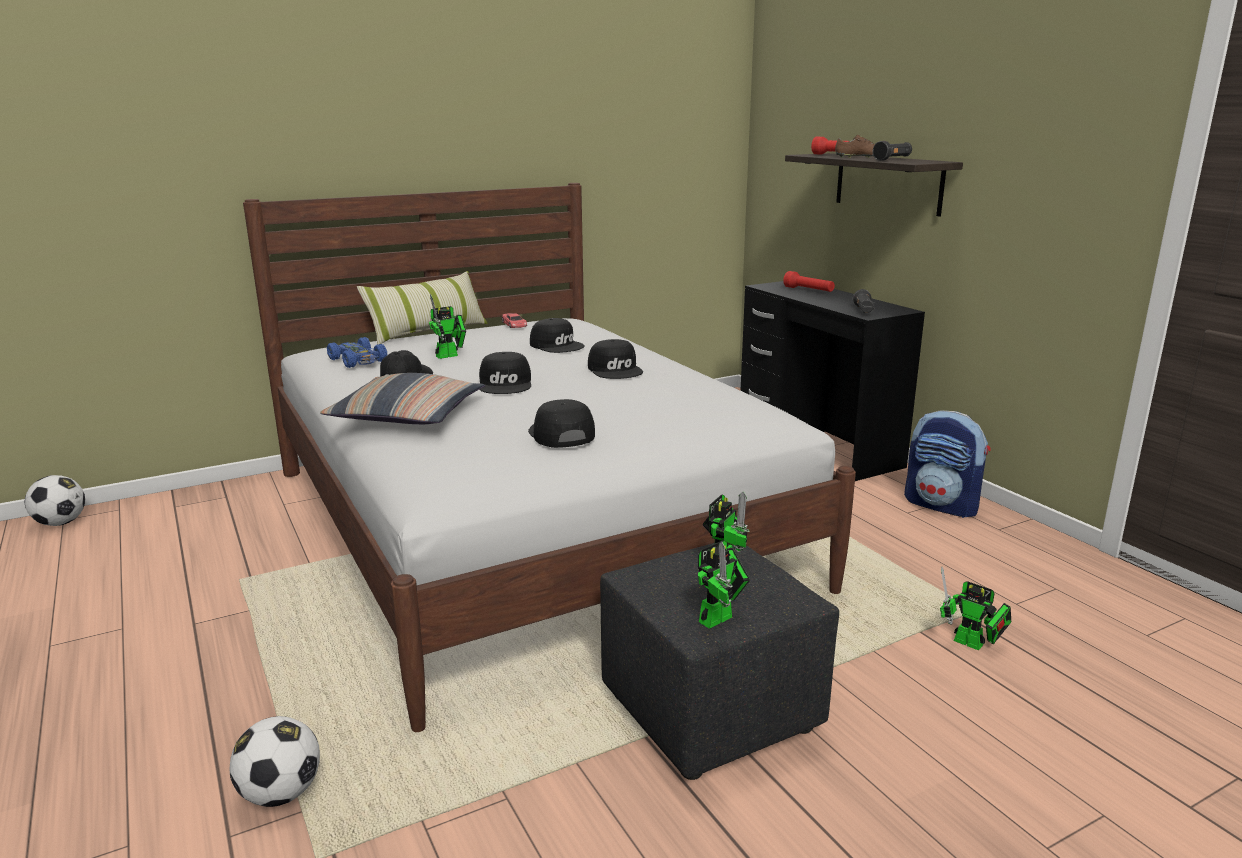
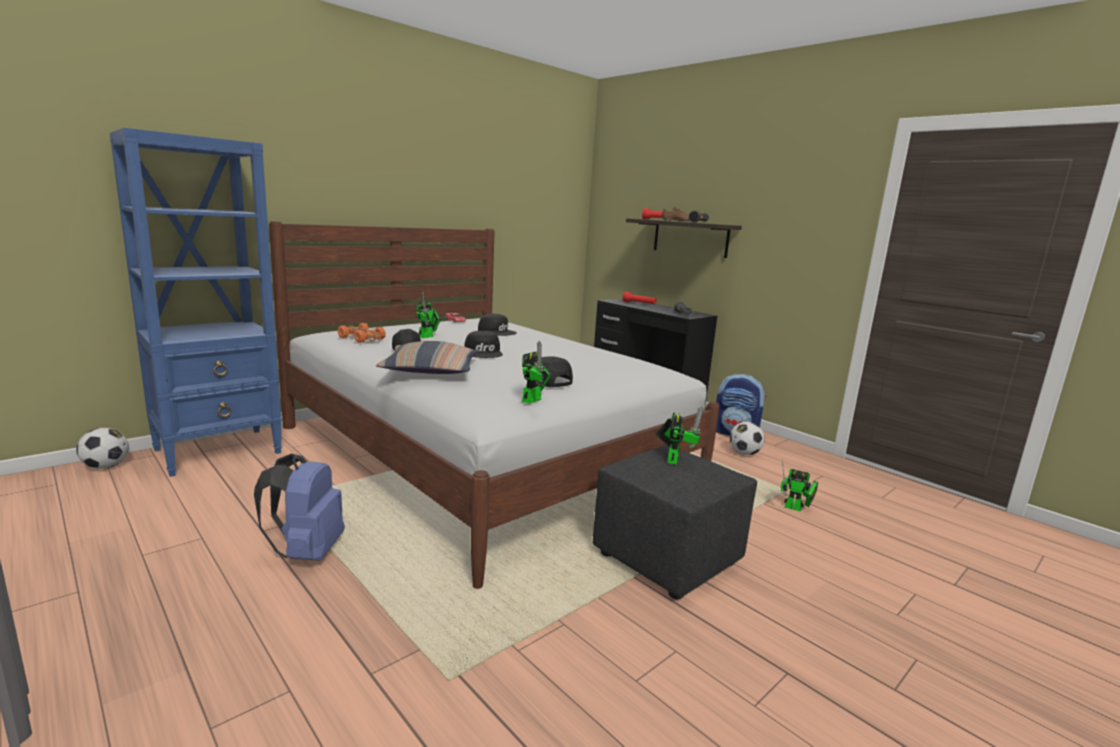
camera: 15 degrees left, 5 degrees down
(194, 506) = (220, 451): none -> blue bookcase
(231, 658) = (306, 552): none -> blue backpack
(281, 794) = (396, 640): football -> football (744, 453)
(358, 360) = (362, 338): blue toy car -> orange toy car
(427, 332) = (395, 323): pillow -> none
(616, 369) = (549, 345): black cap -> none
(719, 617) = (694, 488): toy robot -> toy robot (533, 399)

